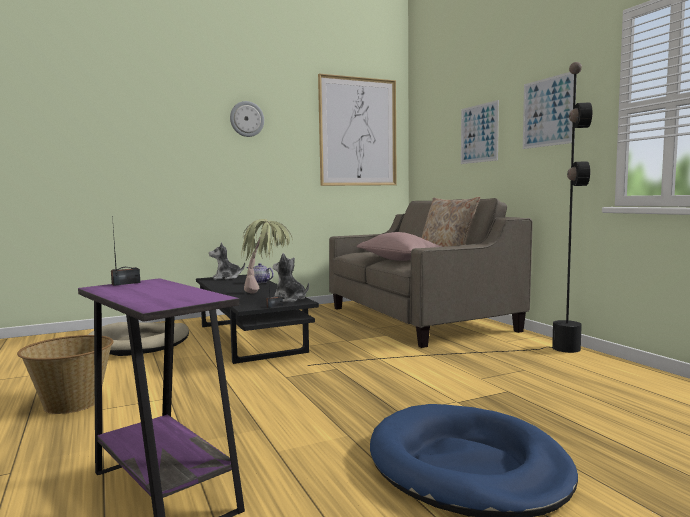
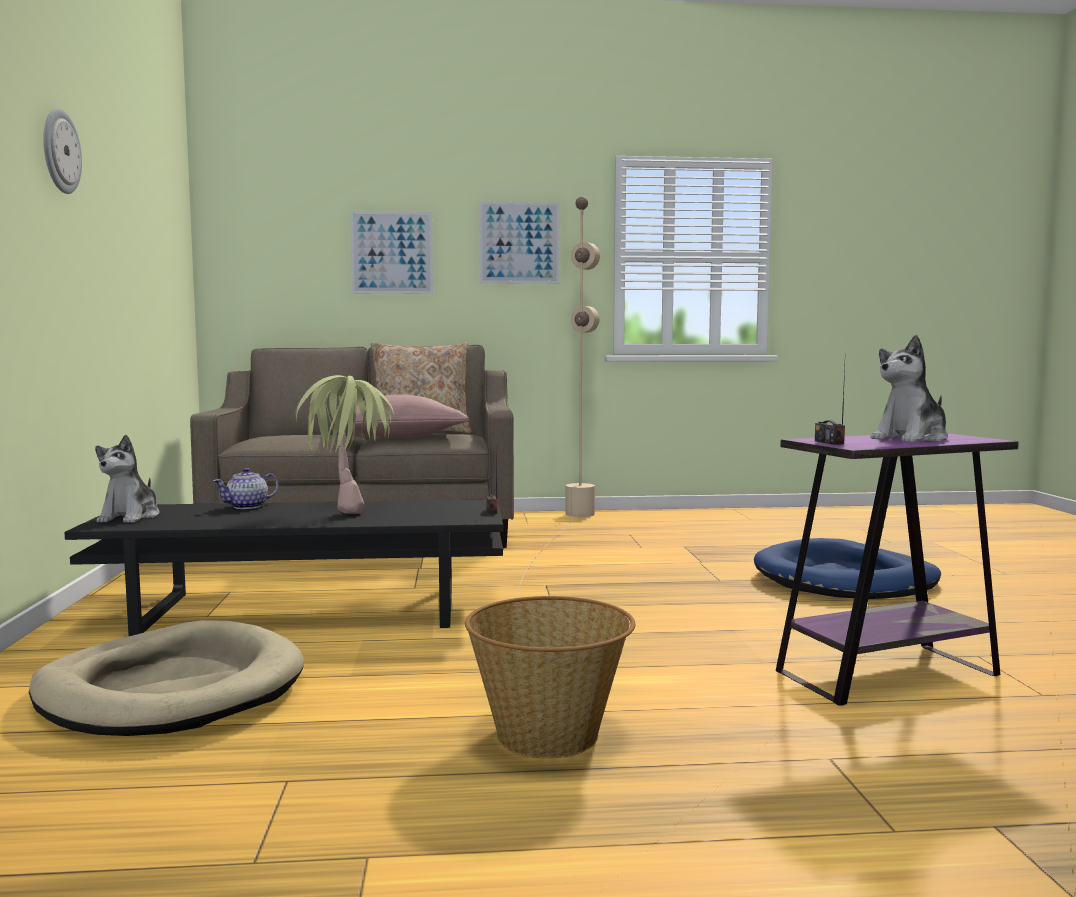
camera: 70 degrees left, 0 degrees up
(289, 299) = (453, 505): plush toy -> plush toy (911, 439)
(358, 132) = (159, 214): picture -> none
(496, 353) = (564, 531): black floor lamp -> beige floor lamp

